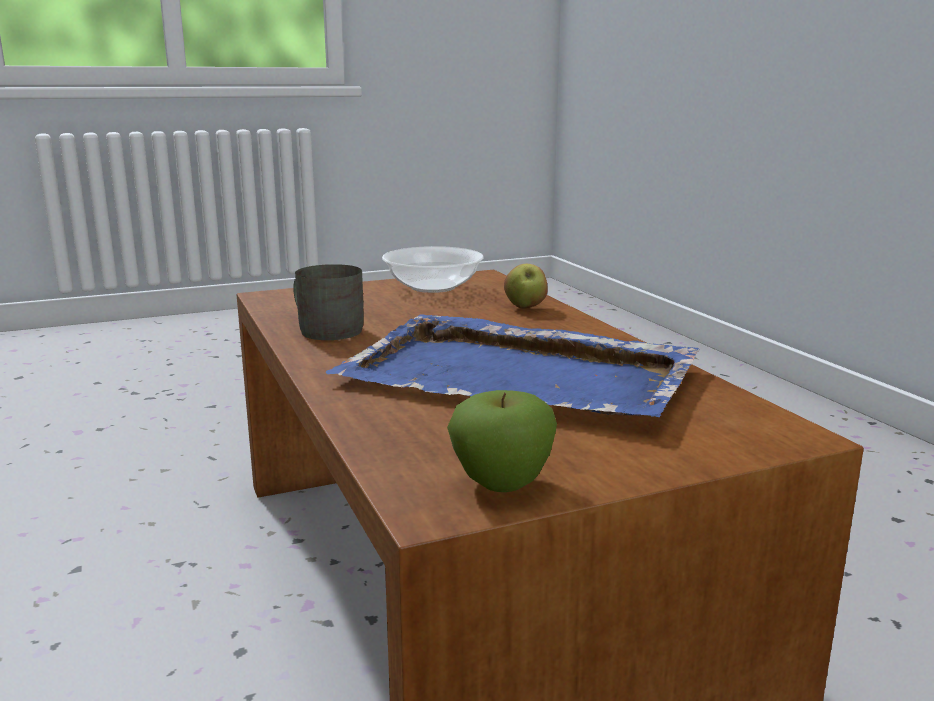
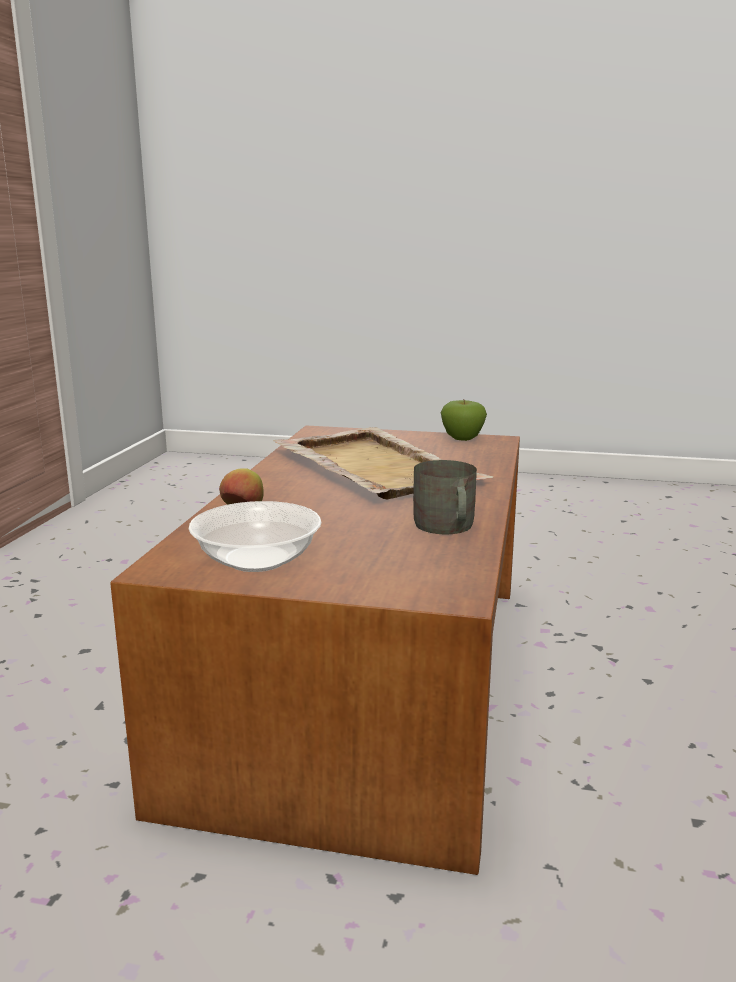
camera: 145 degrees left, 0 degrees up
(520, 376) = (374, 467): blue tray -> beige tray

